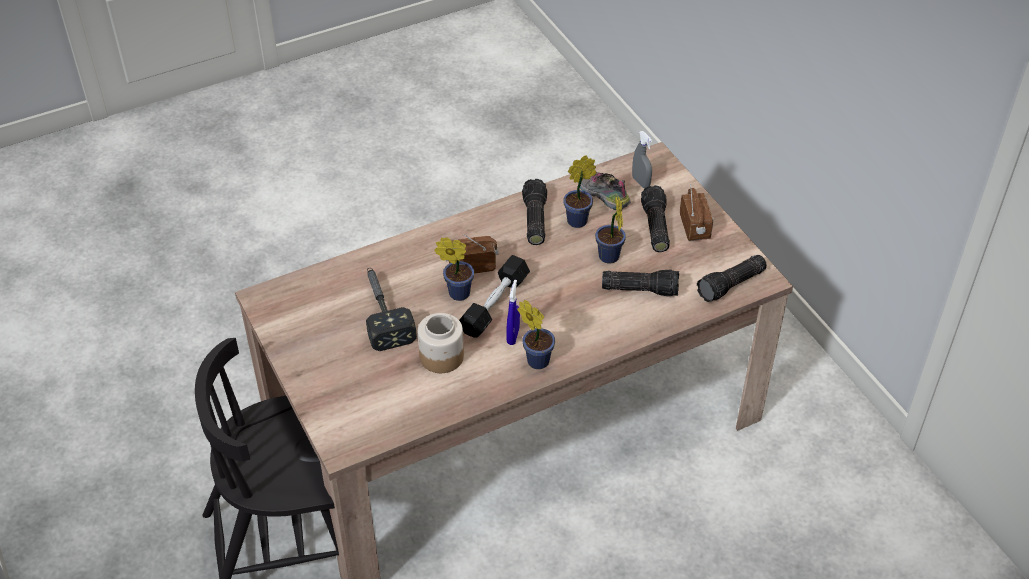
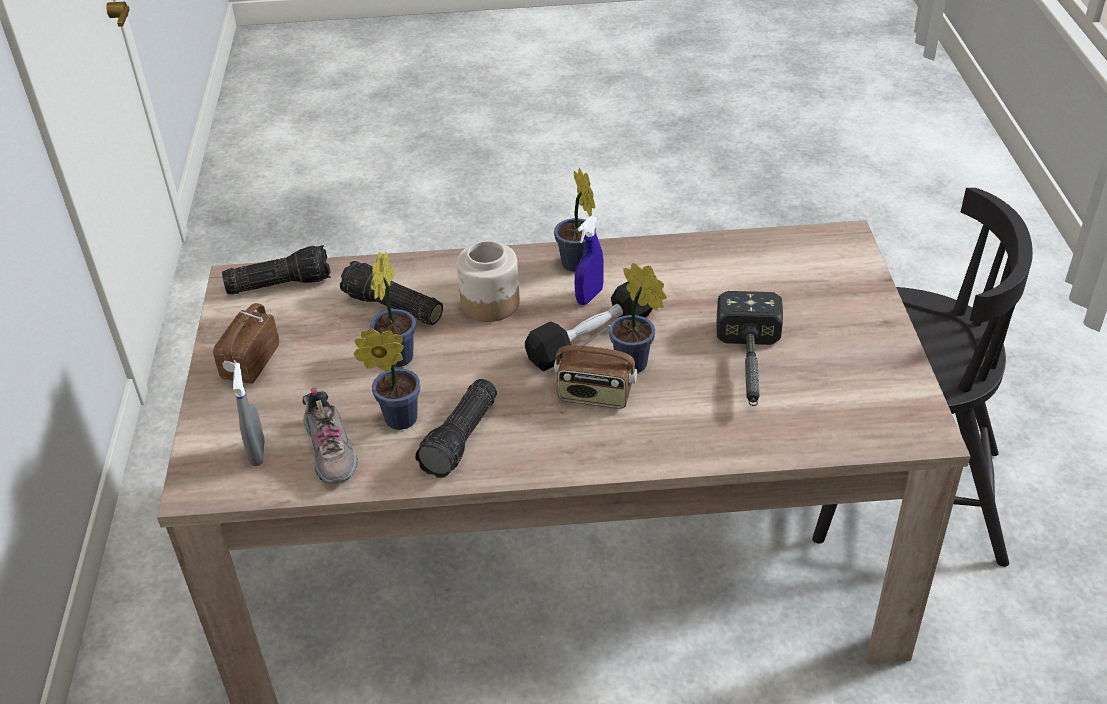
camera: 155 degrees left, 5 degrees down
(441, 356) = (692, 296): jar -> jar (491, 303)
(654, 227) = (302, 380): flashlight -> none

